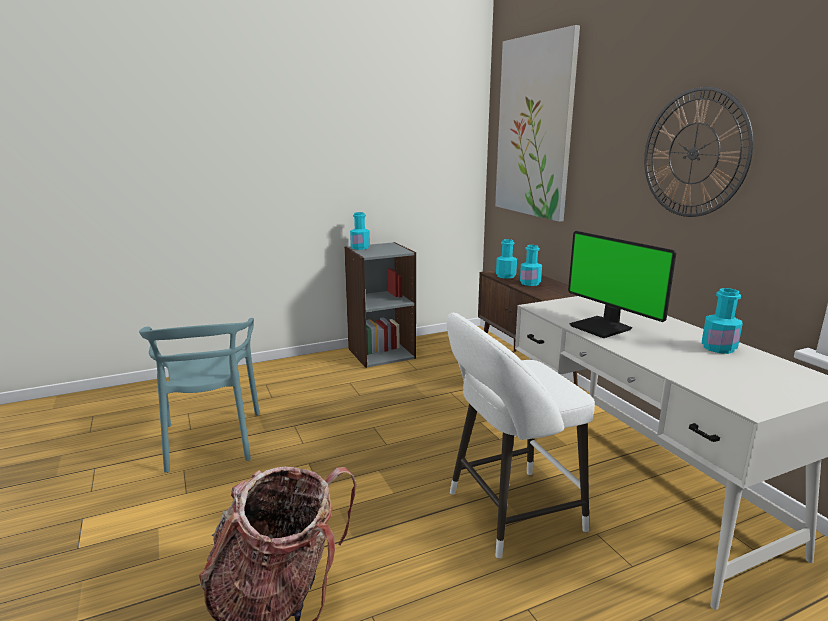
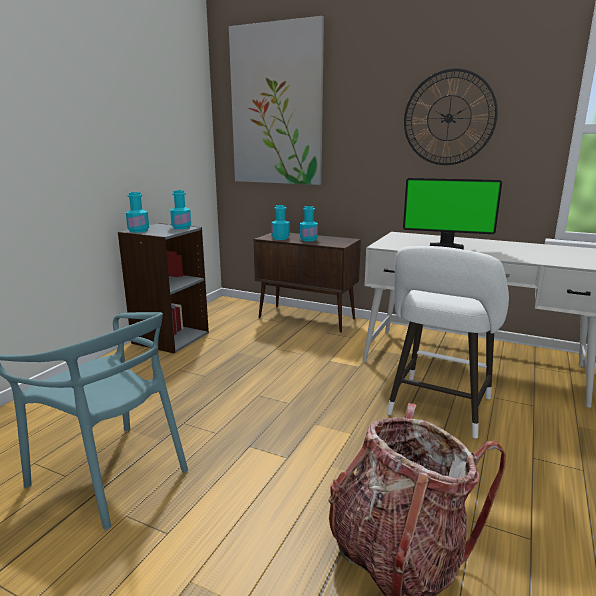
camera: 40 degrees left, 0 degrees up
(718, 348) = (520, 246): turquoise bottle -> turquoise bottle (181, 227)

